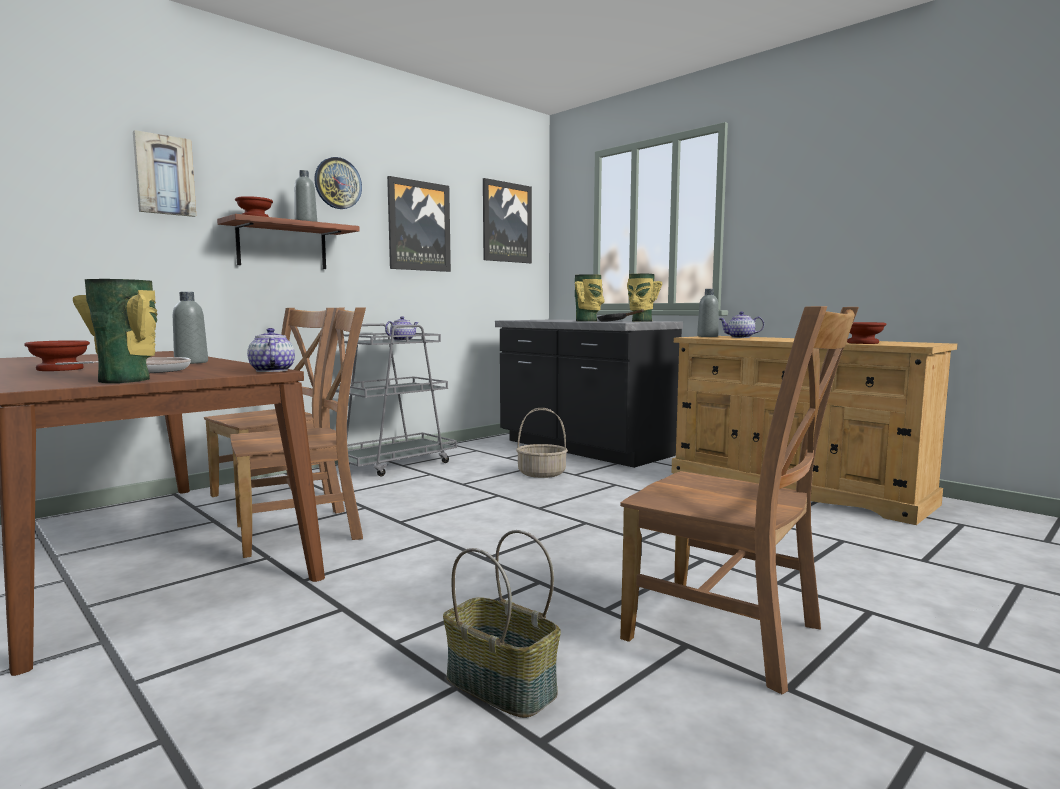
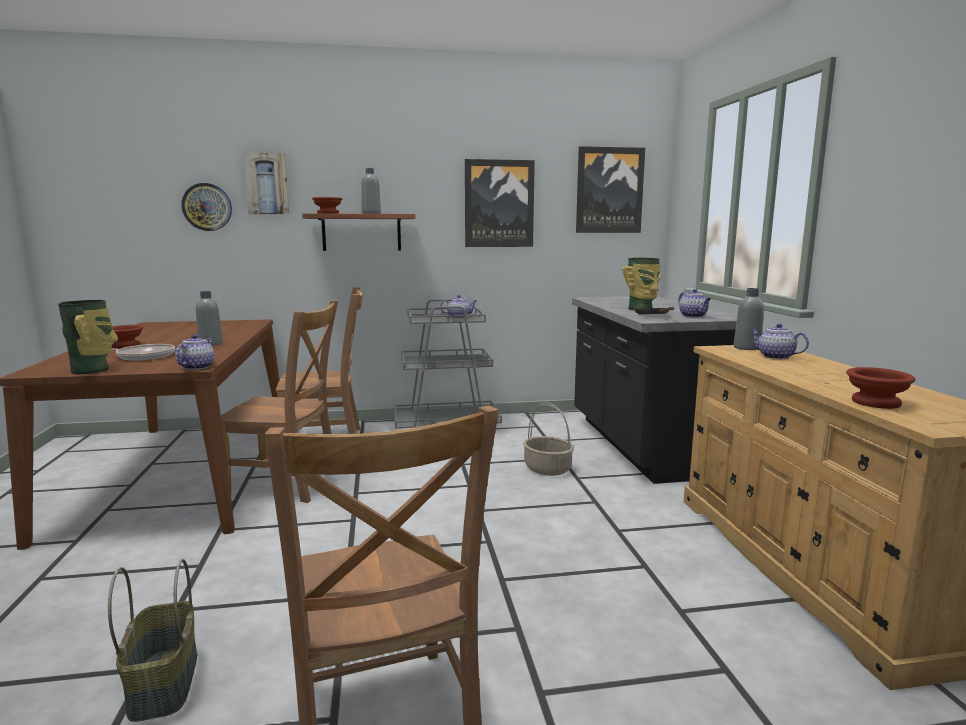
camera: 35 degrees right, 5 degrees up
(337, 183) = (414, 172): wall clock -> wall clock (207, 207)
(640, 321) = (693, 316): vase -> teapot

